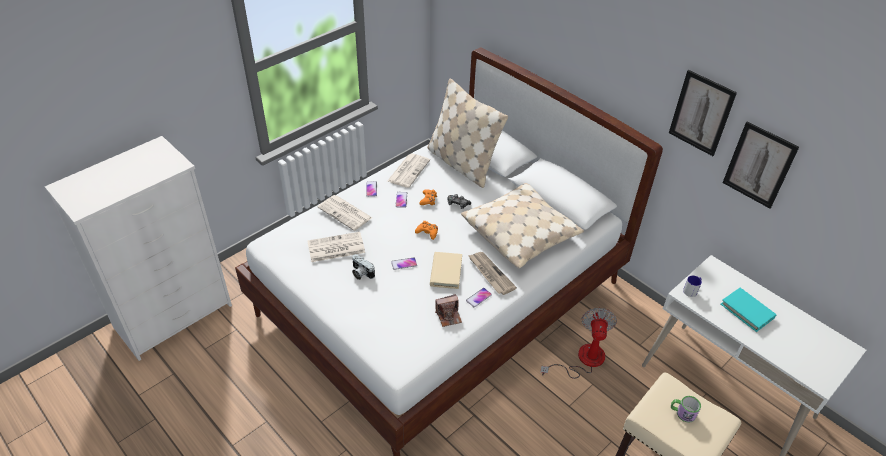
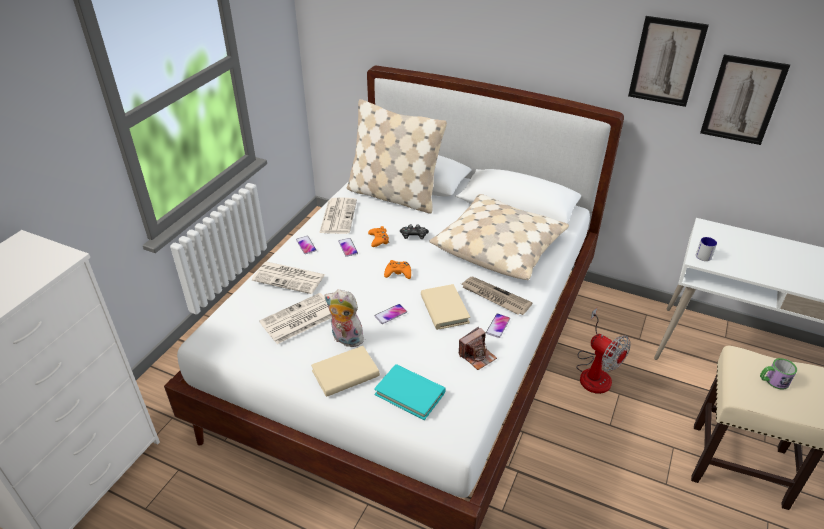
camera: 20 degrees left, 5 degrees down
(347, 299) = (345, 374): none -> beige book
(361, 273) = (345, 339): camera -> plush toy
(582, 360) = (595, 372): fan -> fan turned 150 degrees clockwise
(747, 311) = (767, 259): turquoise book -> turquoise book (410, 393)

